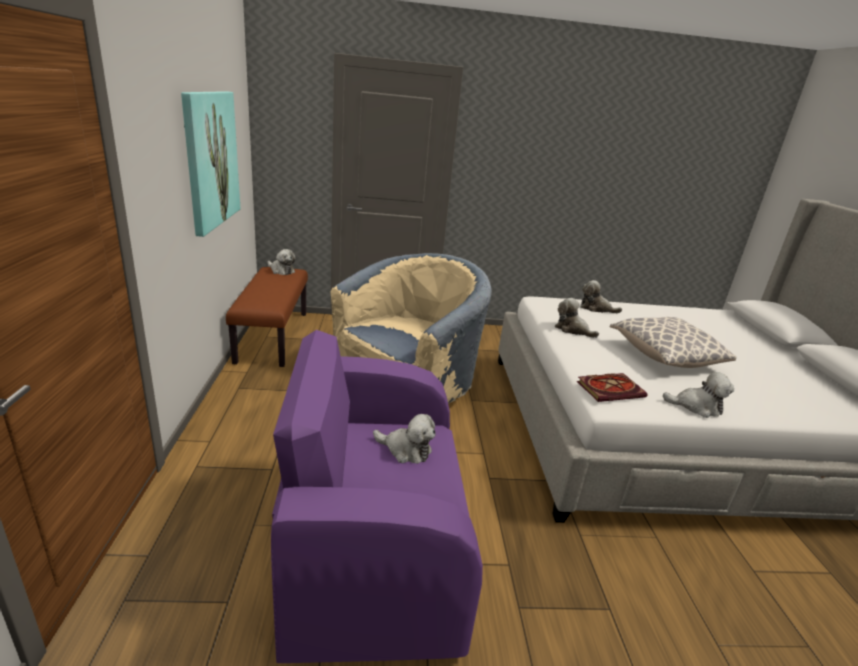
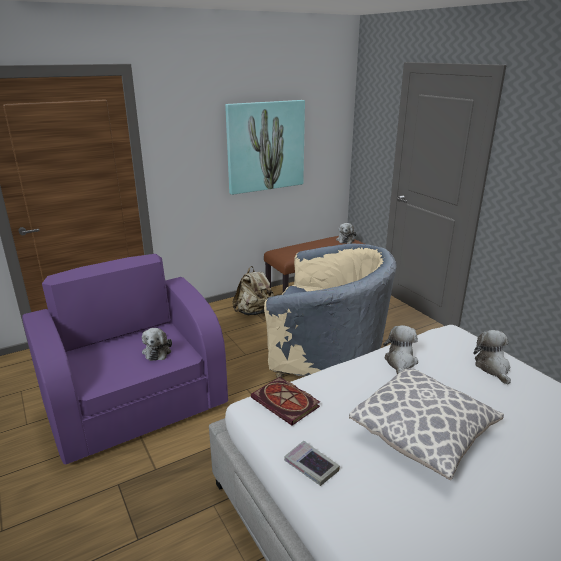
camera: 65 degrees right, 0 degrees up
(270, 390) = (254, 312): none -> beige backpack
(696, 407) = (311, 466): plush toy -> book

